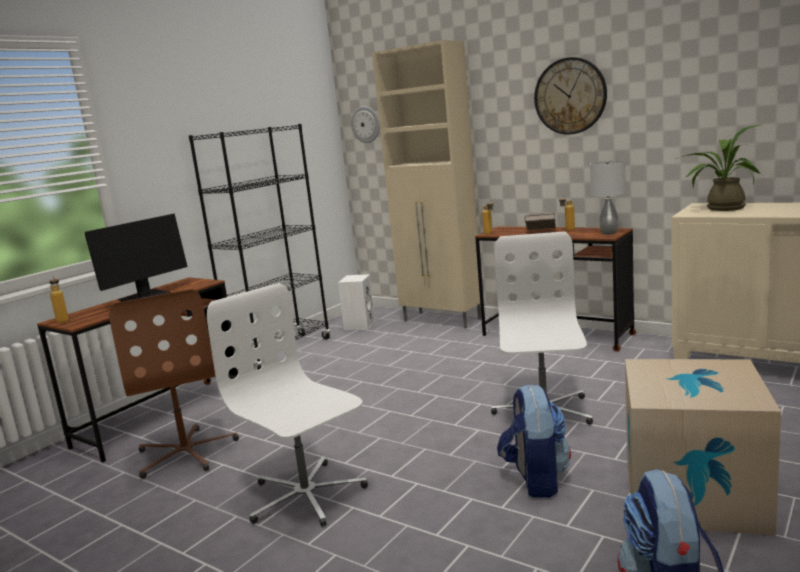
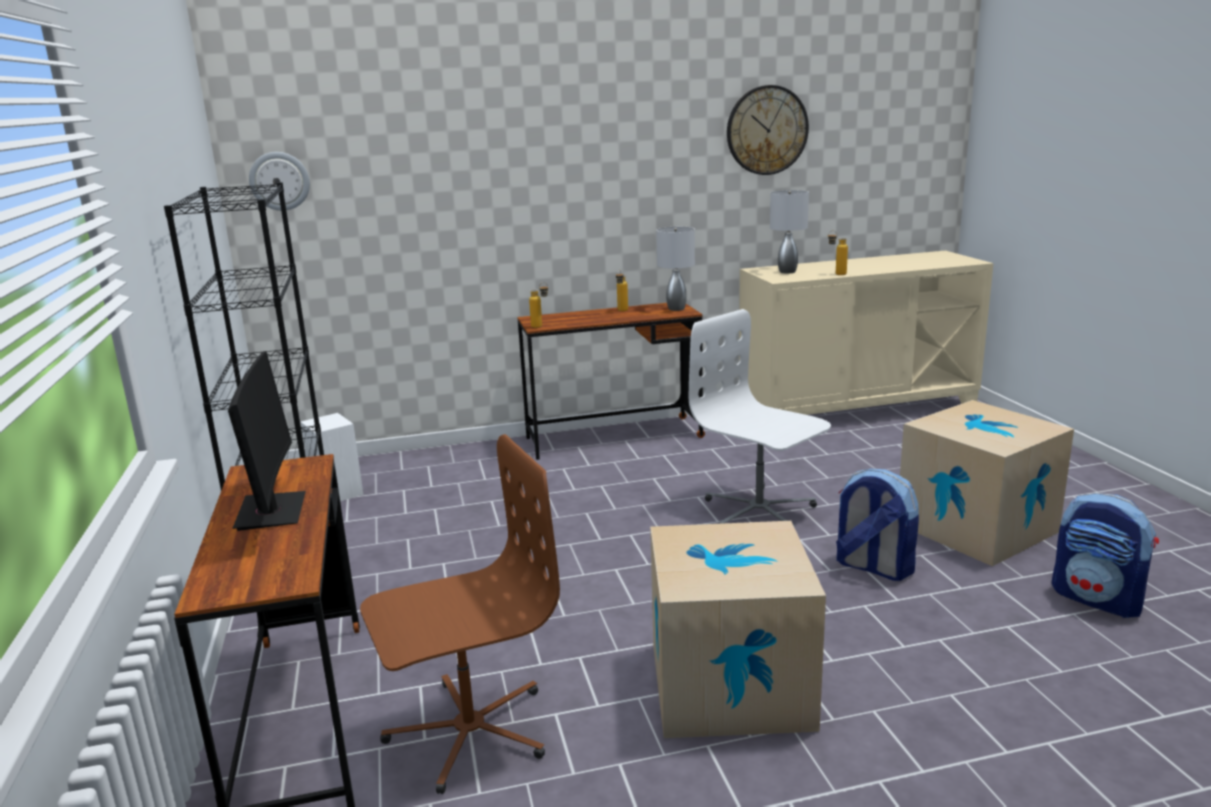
camera: 50 degrees left, 5 degrees up
(63, 320) = (228, 589): bottle -> bottle (836, 274)
(186, 453) = (468, 731): brown office chair -> brown office chair turned 45 degrees counterclockwise
(305, 496) = (730, 686): white office chair -> cardboard box
(442, 320) = (447, 456): beige cabinet -> none
(540, 231) = (596, 316): brown book -> none
(570, 96) = (607, 151): wall clock -> wall clock (767, 130)
(720, 208) = (786, 271): potted plant -> grey table lamp

